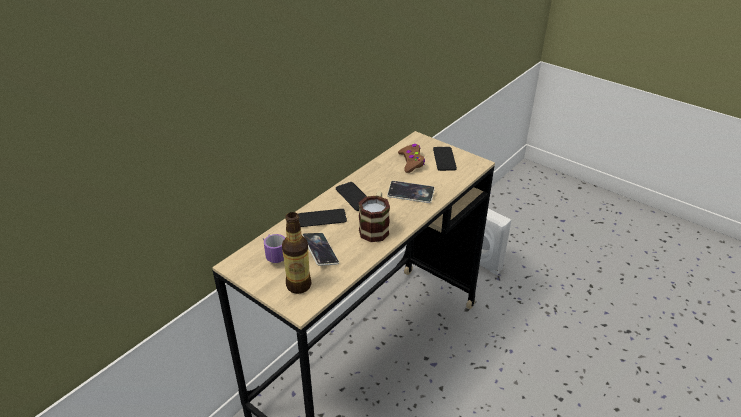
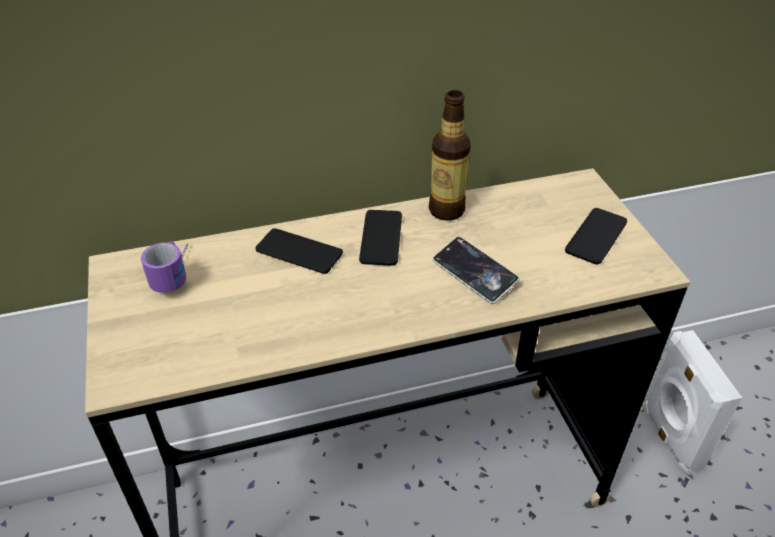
camera: 35 degrees right, 5 degrees up
(299, 285) = (154, 343): bottle -> bottle (446, 210)
(320, 251) = (240, 303): phone -> none
(375, 227) = (359, 305): mug -> none
(411, 162) = (532, 218): brown game controller -> none

